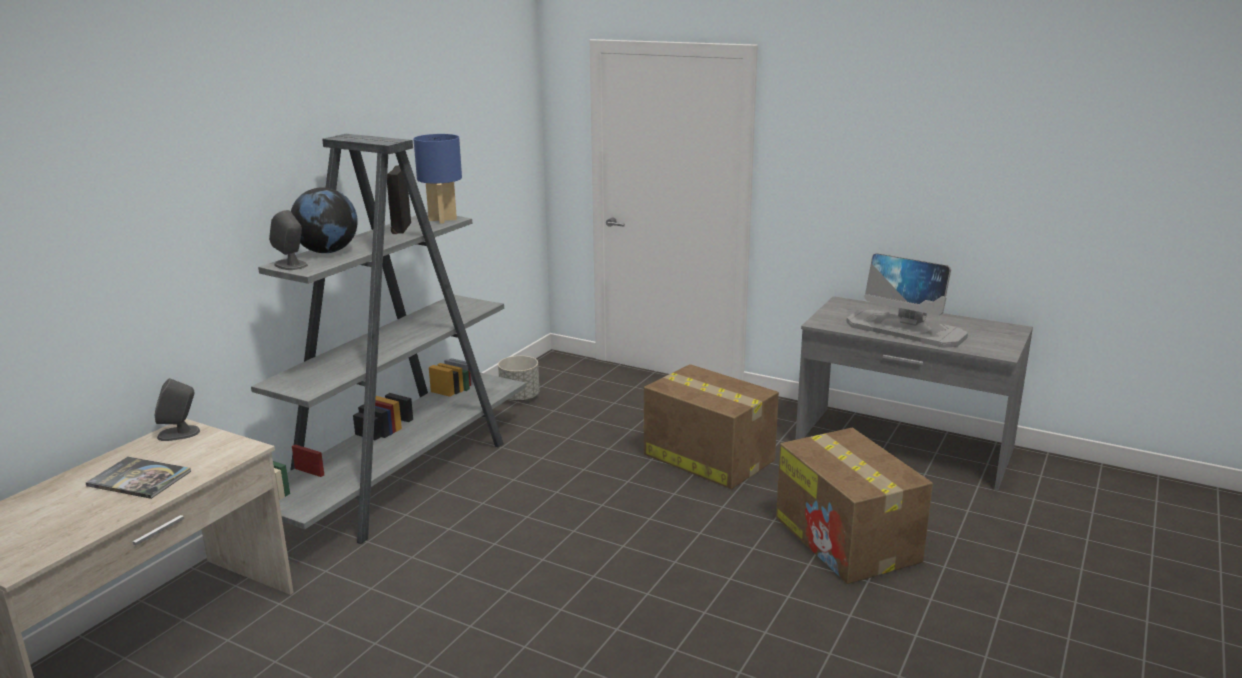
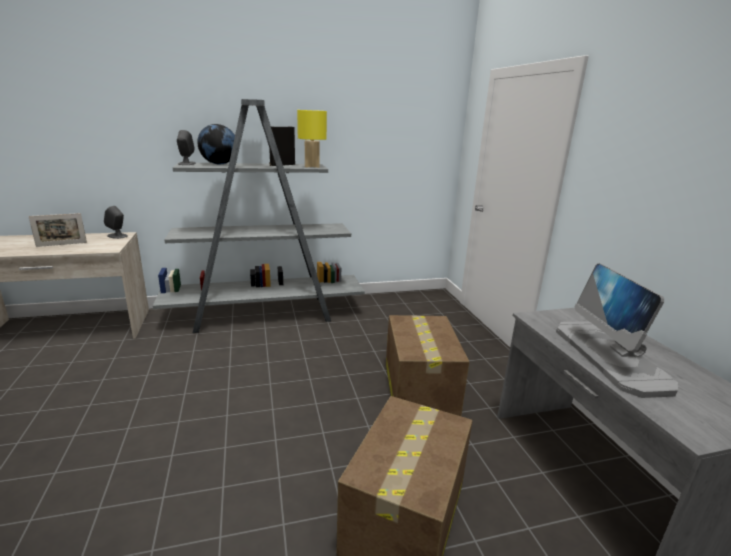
camera: 45 degrees right, 0 degrees up
(139, 479) = (62, 244): book -> picture frame
(443, 220) = (312, 166): blue table lamp -> yellow table lamp
(519, 397) = (383, 304): grey planter -> none

